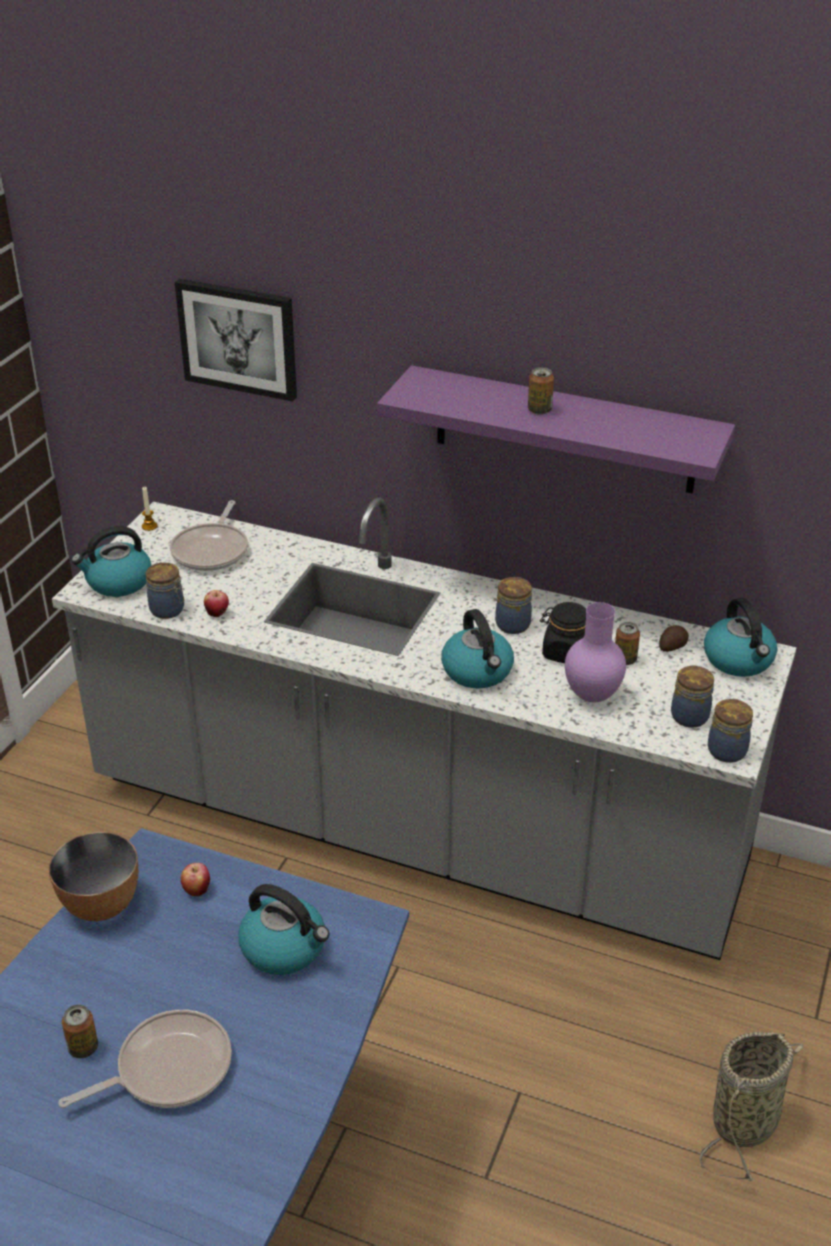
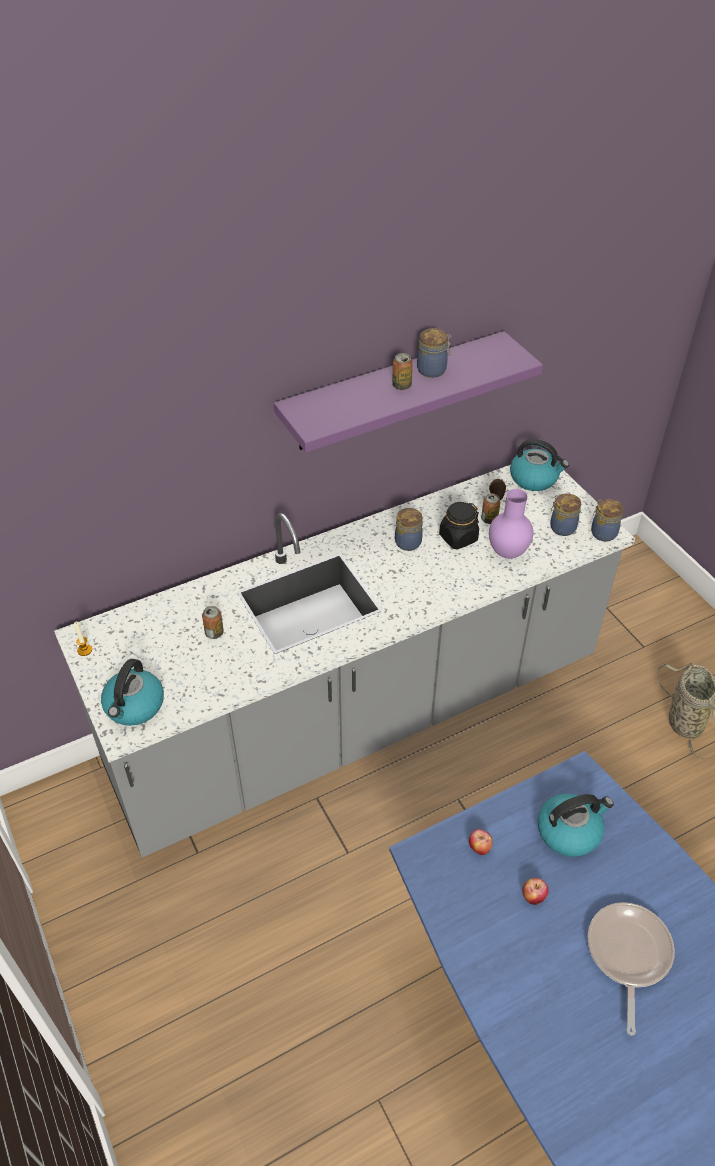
camera: 50 degrees left, 10 degrees up
(83, 1048) = (575, 994): can -> can (214, 633)
(100, 905) = (448, 912): bowl -> none
(168, 610) = (203, 696): jar -> jar (433, 370)
(212, 550) = (159, 633): frying pan -> none
(217, 614) = (238, 672): apple -> apple (533, 897)
(238, 338) = (115, 455): picture -> none
(478, 672) = (436, 585): kettle -> none

